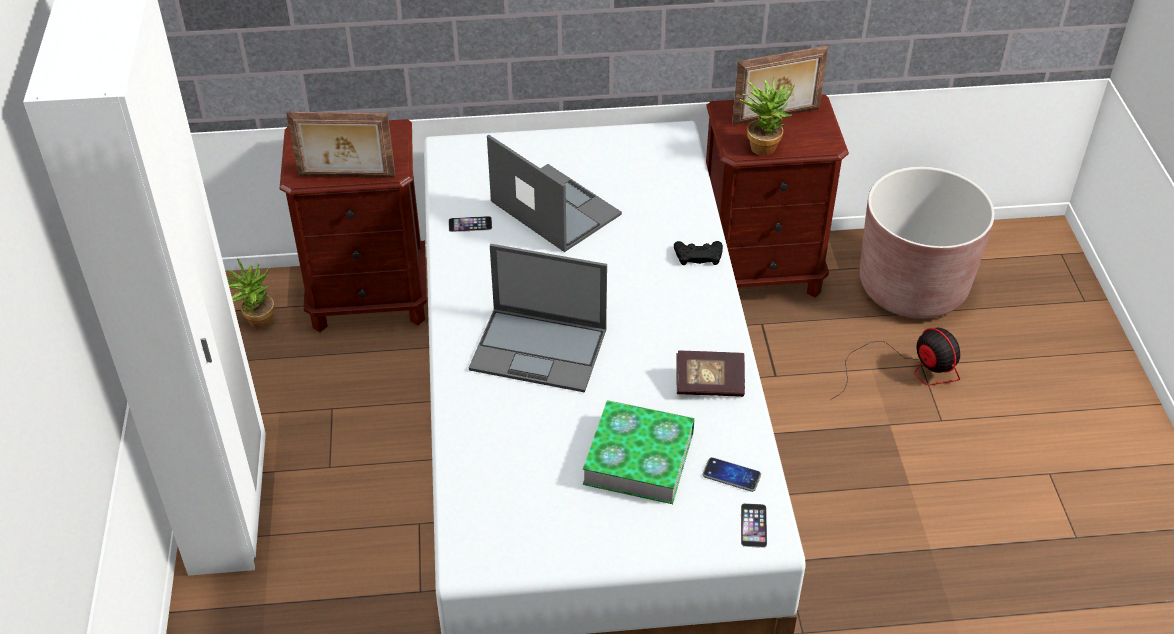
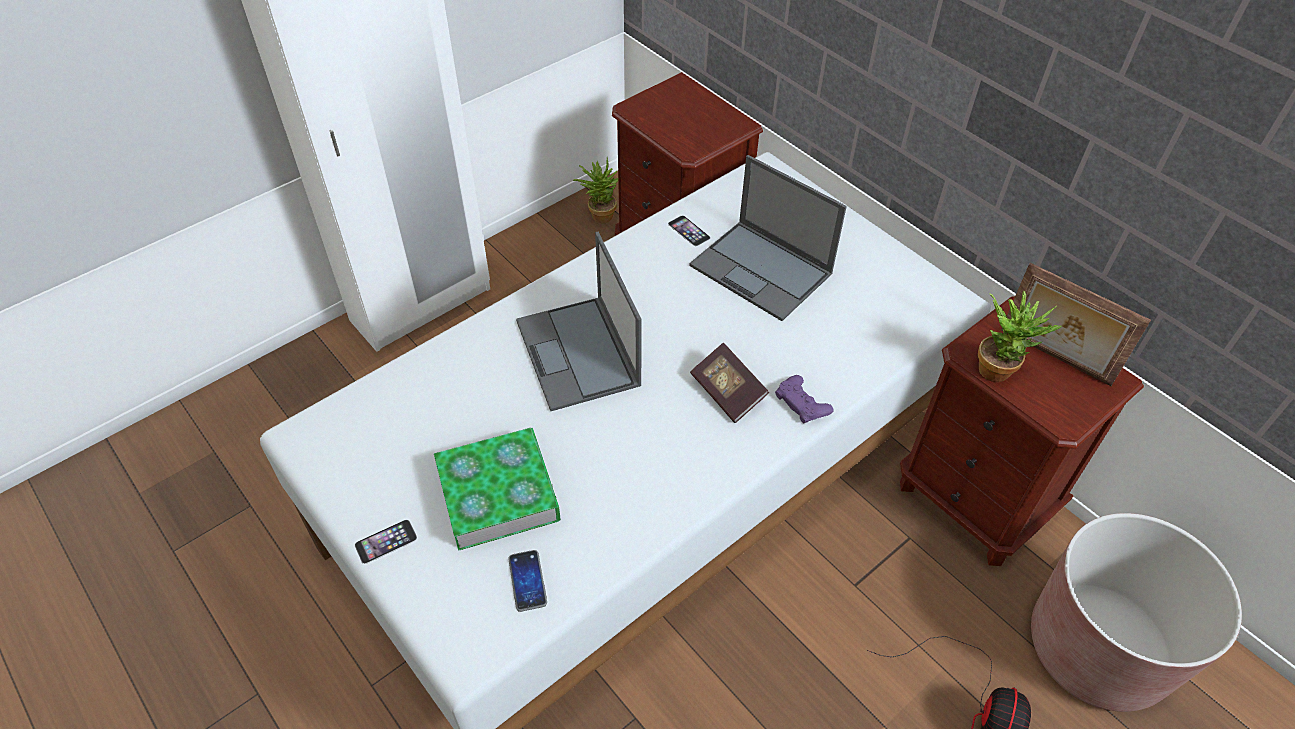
camera: 55 degrees right, 5 degrees up
(346, 177) = (656, 130): picture frame -> none
(554, 208) = (762, 270): laptop -> laptop turned 120 degrees clockwise
(698, 255) = (802, 403): black game controller -> purple game controller
(709, 384) = (635, 500): book -> book (727, 392)
(753, 525) = (473, 634): phone -> phone (386, 541)

